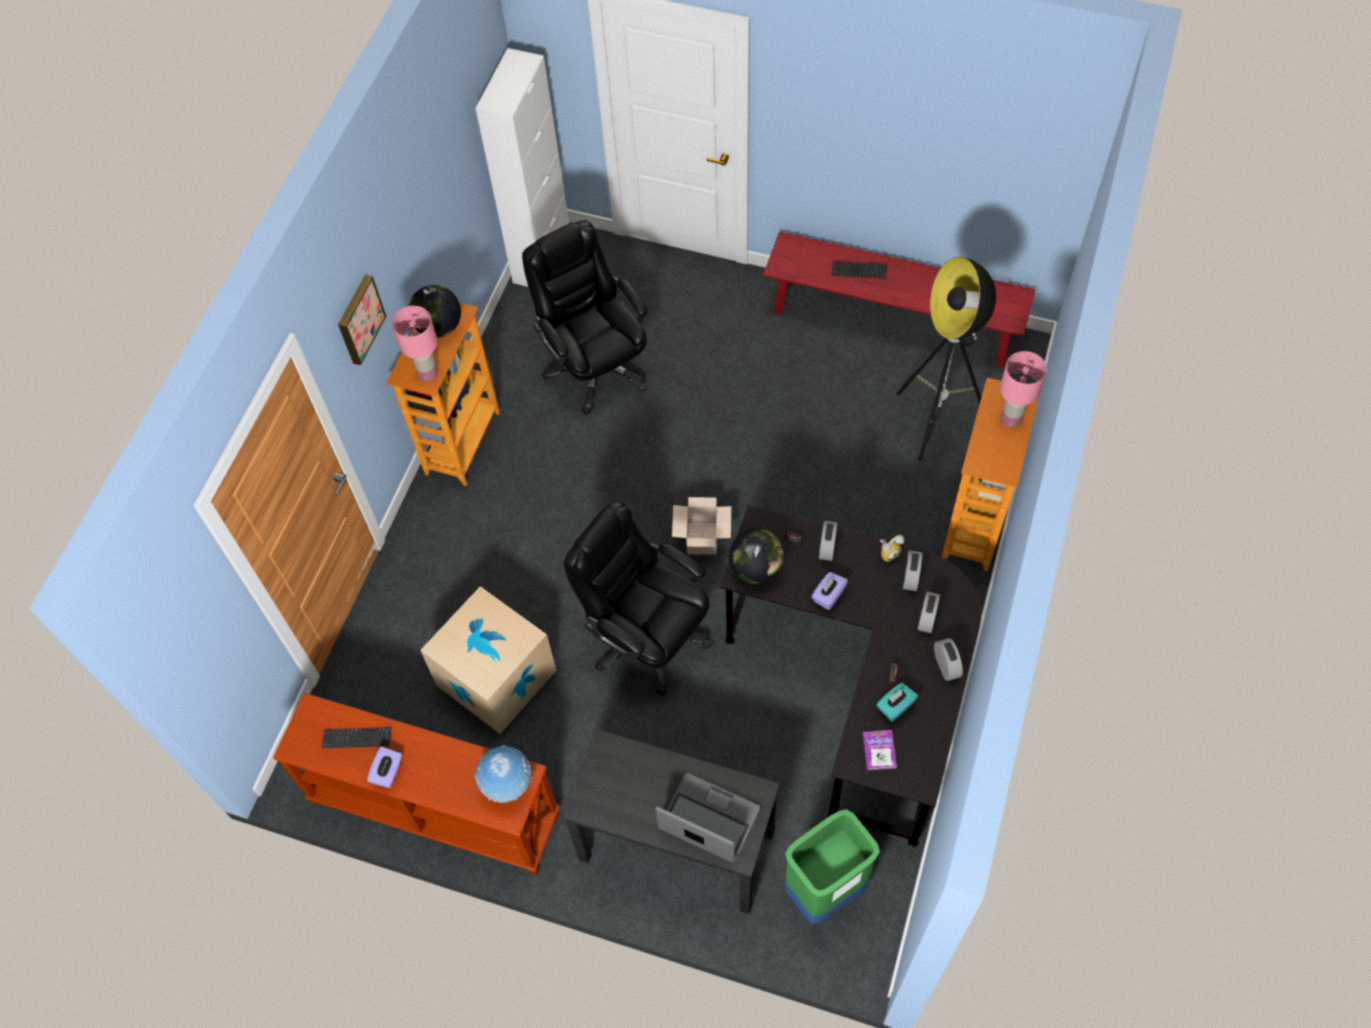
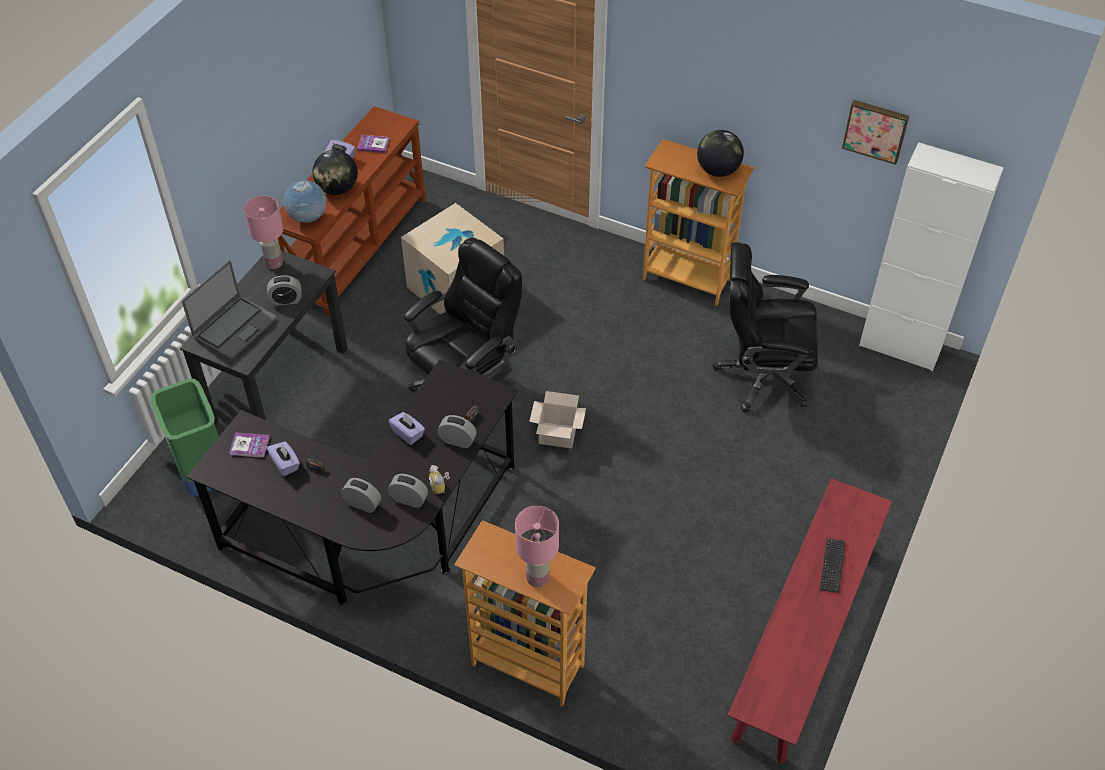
camera: 95 degrees right, 10 degrees down
(357, 738) = (373, 145): keyboard -> book
(359, 319) = (675, 70): picture -> picture (876, 130)
(428, 373) = (669, 162): pink table lamp -> pink table lamp (274, 263)
(595, 367) = (762, 376): black office chair -> black office chair turned 150 degrees counterclockwise
(756, 569) = (449, 386): globe -> globe (337, 189)
(895, 706) = (285, 464): turquoise tissue box -> purple tissue box
(937, 422) = (662, 657): floor lamp -> none
(946, 665) = (311, 509): alarm clock -> alarm clock (286, 300)

